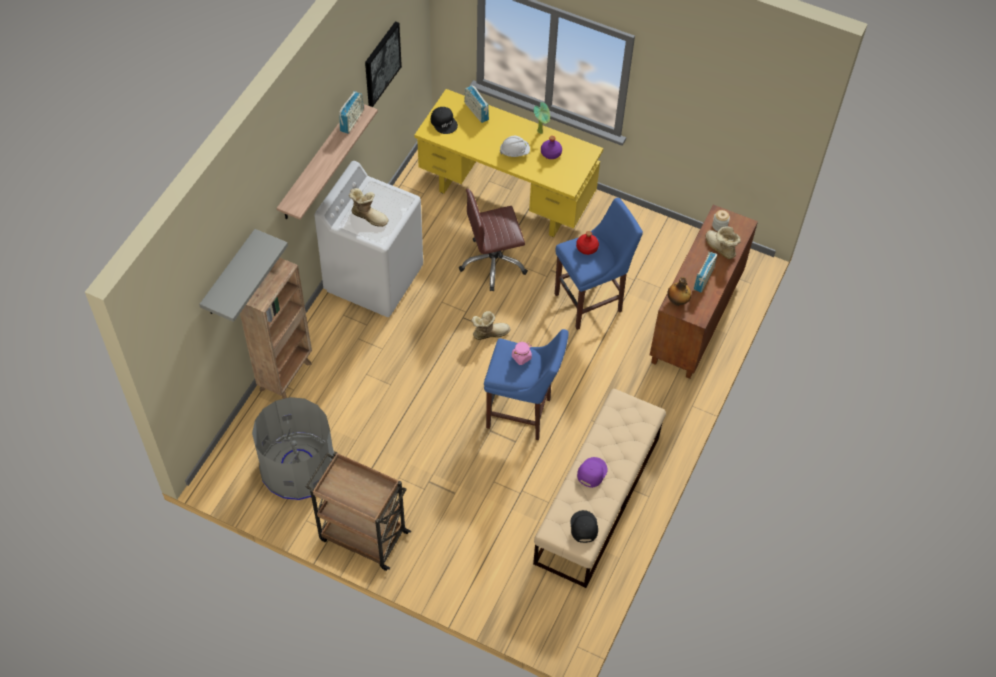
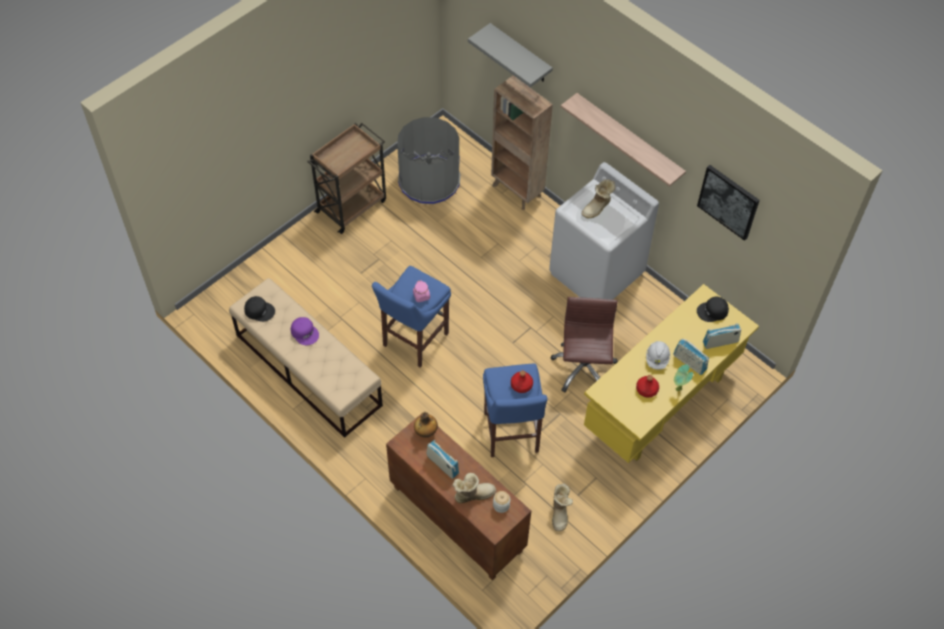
camera: 110 degrees right, 0 degrees up
(352, 120) = (660, 163): radio -> radio (689, 363)
(489, 332) = (506, 342): boot -> boot (560, 513)
(550, 153) = (647, 389): purple bottle -> red bottle

